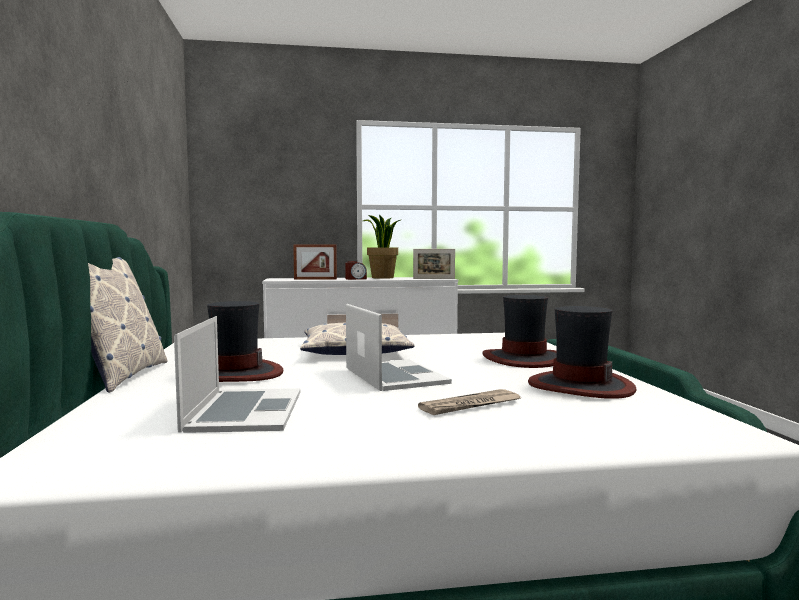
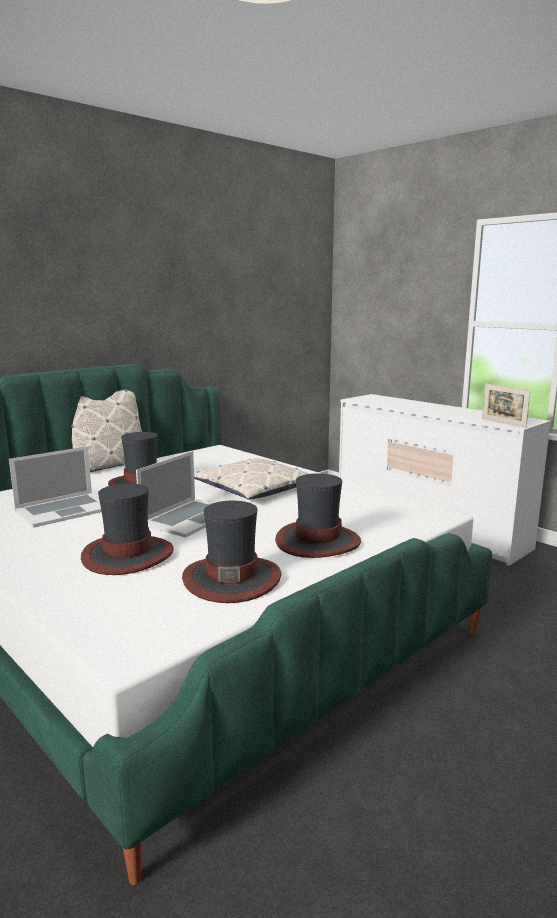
camera: 55 degrees right, 10 degrees up
(315, 279) = (390, 403): picture frame -> none
(355, 279) = (424, 409): alarm clock -> none
(382, 278) = (464, 411): potted plant -> none
(470, 405) = (127, 555): newspaper -> hat

